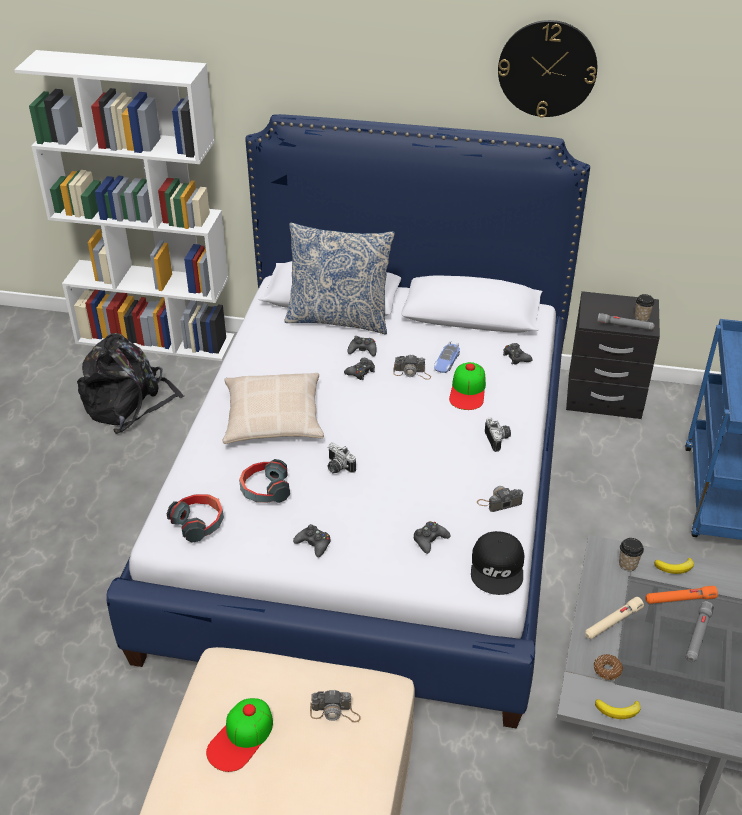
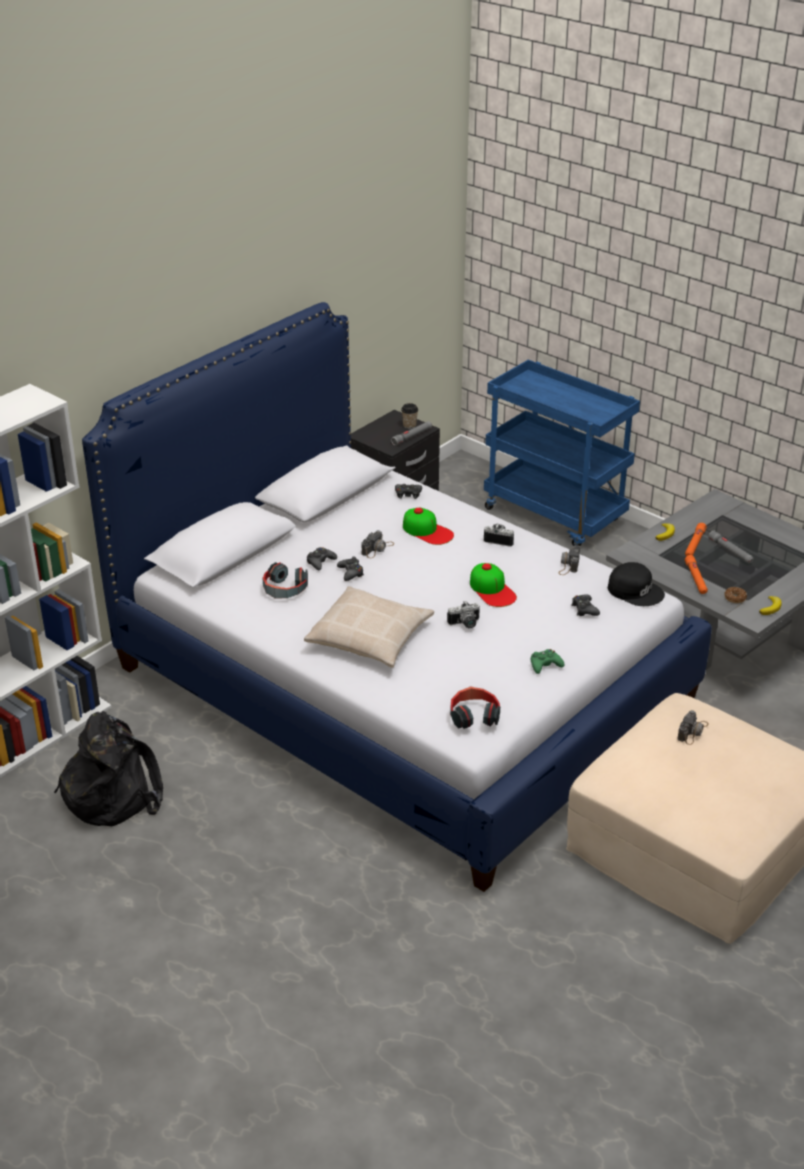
camera: 60 degrees left, 5 degrees down
(241, 738) = (688, 785): cap -> cap (492, 590)
(264, 490) = (463, 668): headphones -> headphones (284, 589)
(313, 544) = (545, 665): black game controller -> green game controller
(339, 318) = (260, 558): pillow -> none
(446, 361) = (380, 527): toy car -> none
(547, 68) = (294, 247): wall clock -> none
(612, 622) = (696, 579): beige flashlight -> orange flashlight
(627, 564) = (648, 551): cup -> none

